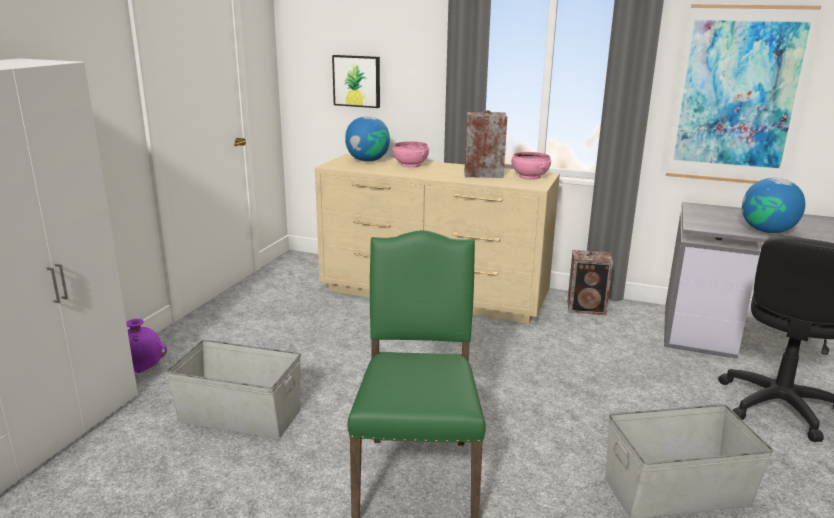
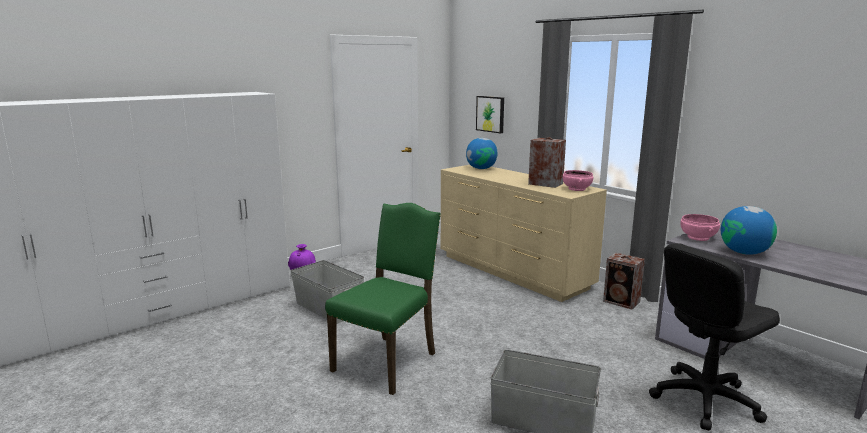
camera: 30 degrees right, 5 degrees down
(411, 165) = (505, 173): pink bowl -> pink bowl (698, 237)
(737, 96) = (754, 136): picture -> none

